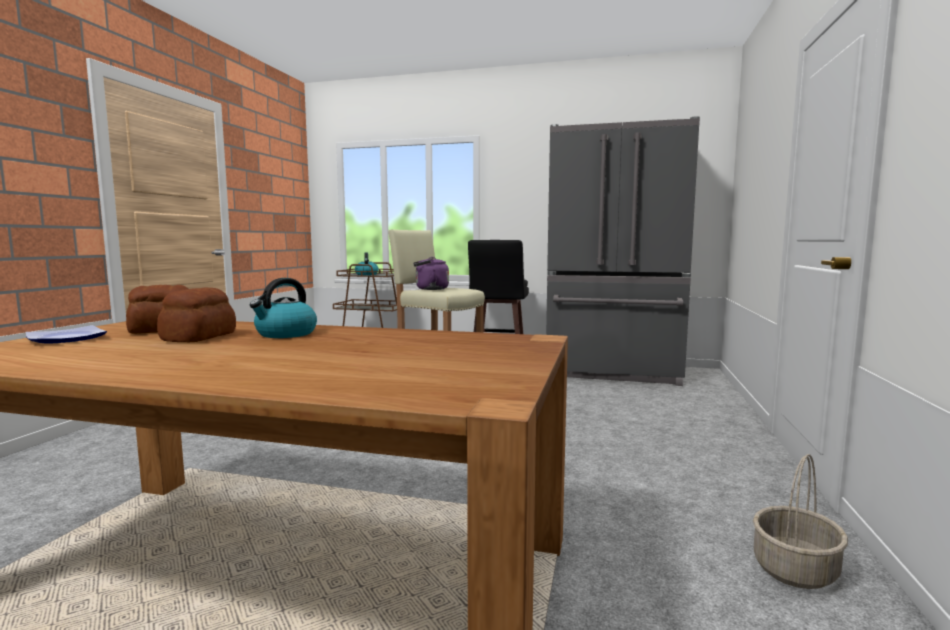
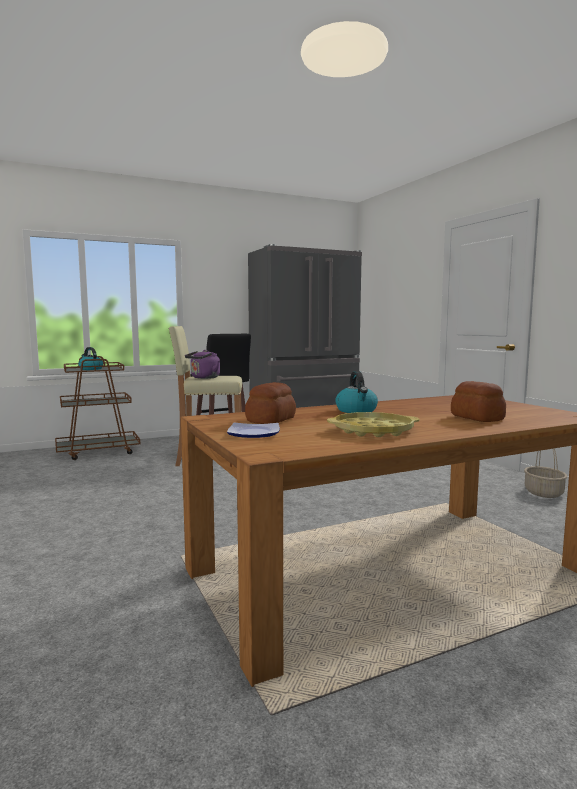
camera: 40 degrees left, 0 degrees up
(135, 357) = (373, 431): none -> yellow tray
(200, 337) = (326, 419): bread -> bread (477, 418)

